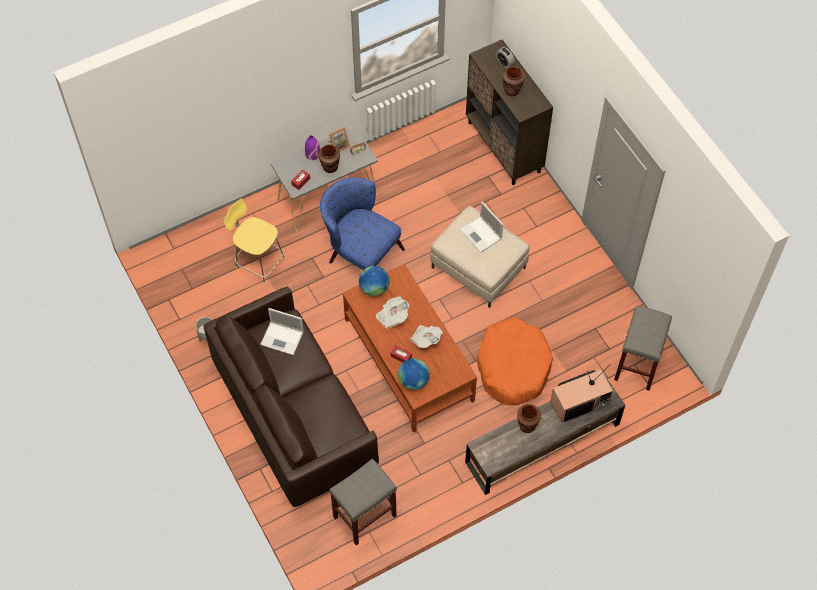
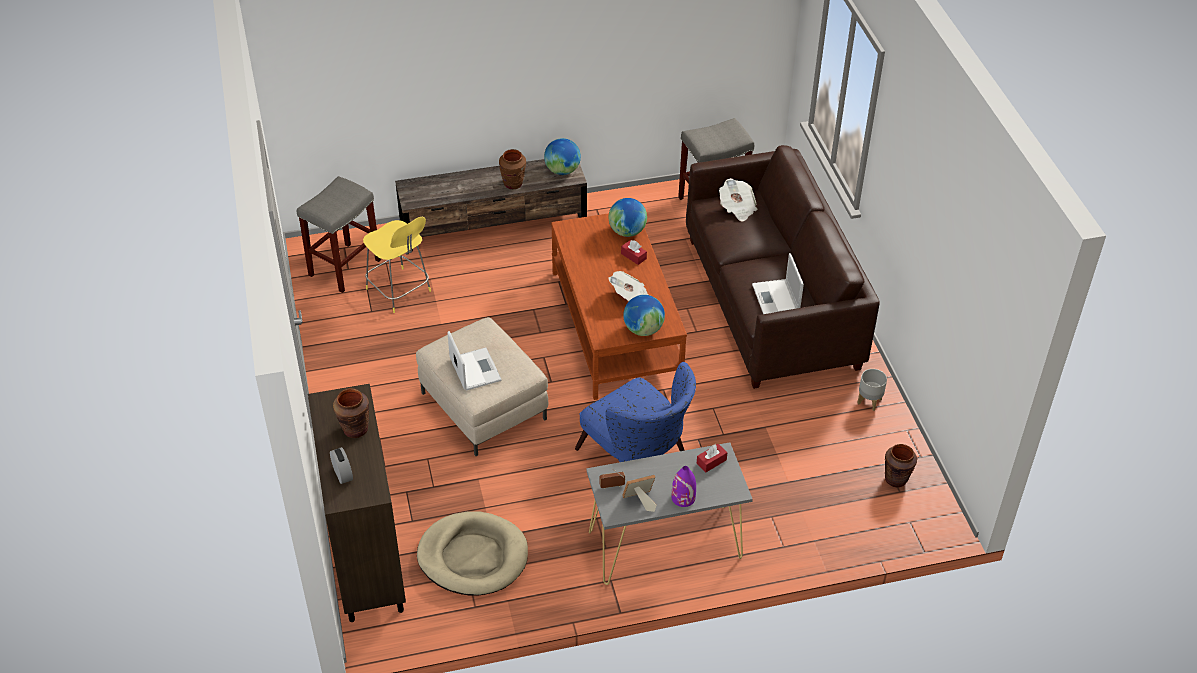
camera: 165 degrees left, 15 degrees down
(258, 262) = (786, 476): yellow stool -> yellow stool (400, 291)
(283, 338) = (776, 298): laptop -> laptop turned 135 degrees counterclockwise
(330, 167) = (661, 472): brown vase -> brown vase (896, 479)
(426, 339) = (597, 266): newspaper -> newspaper (737, 208)
(441, 162) = (473, 556): none -> beige dog bed
(492, 452) = (562, 171): none -> globe
(513, 366) = (491, 295): orange dog bed -> none
(579, 401) = (444, 192): television -> none

